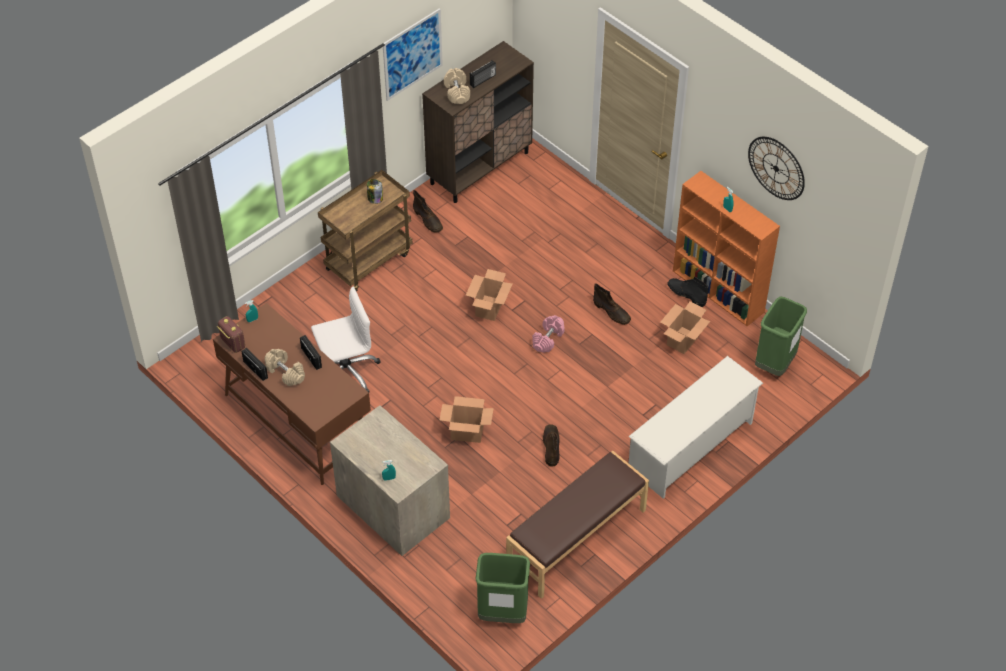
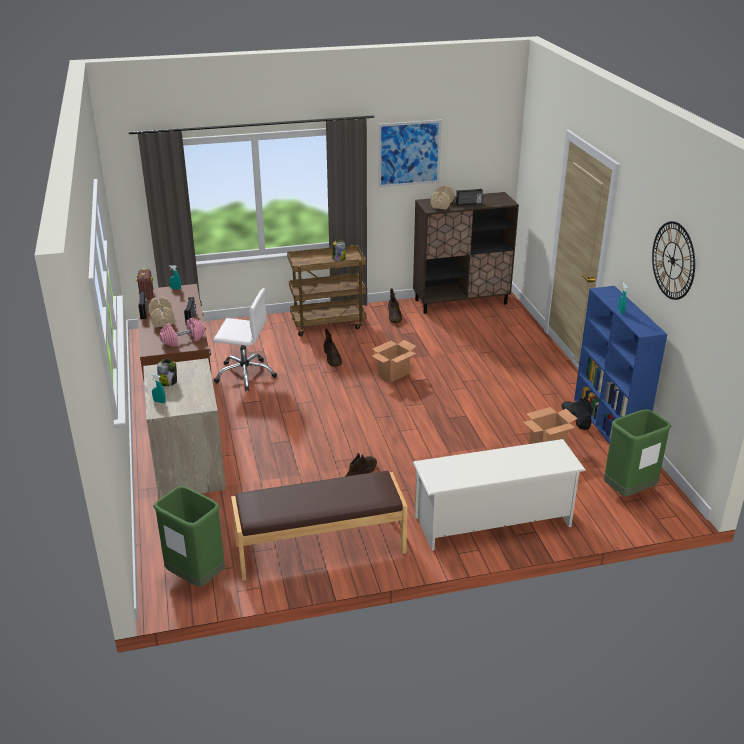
camera: 30 degrees right, 20 degrees down
(373, 451) = (168, 382): none -> jar
(466, 432) = (298, 440): cardboard box -> none
(548, 339) = (424, 406): pink dumbbell -> pink dumbbell (183, 339)
(612, 312) = (496, 408): brown boot -> brown boot (332, 358)
(719, 292) = (608, 425): orange bookcase -> blue bookcase

